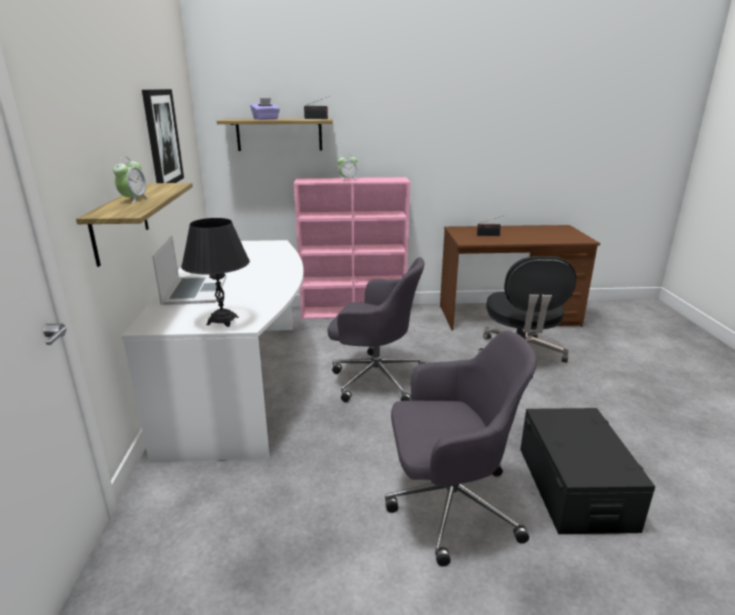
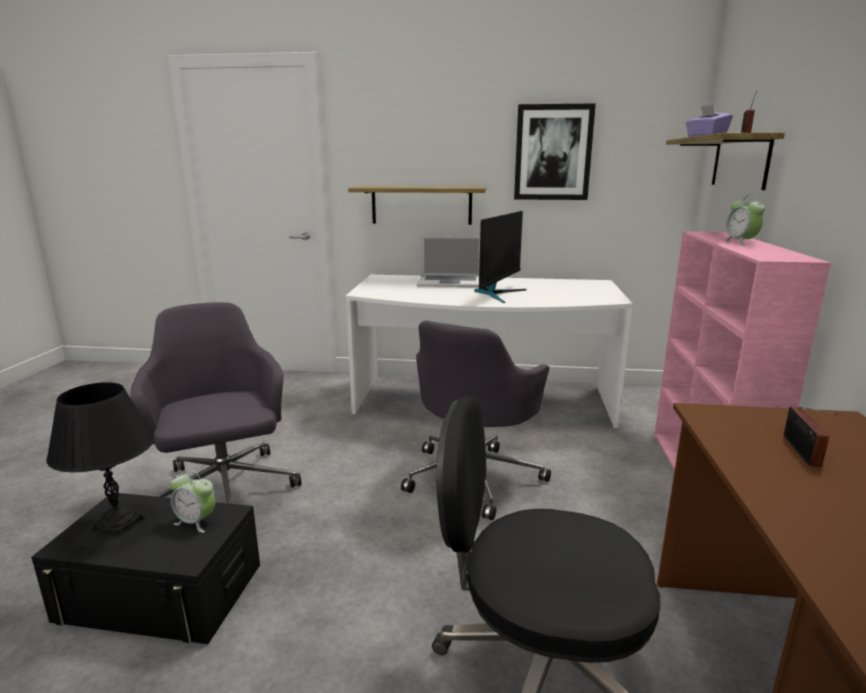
camera: 100 degrees right, 5 degrees down
(134, 200) = (409, 186): alarm clock -> alarm clock (196, 522)
(223, 321) = (375, 288): black table lamp -> black table lamp (118, 524)
(256, 272) = (497, 294): none -> monitor
(448, 504) = (225, 490): grey office chair -> grey office chair turned 150 degrees clockwise

